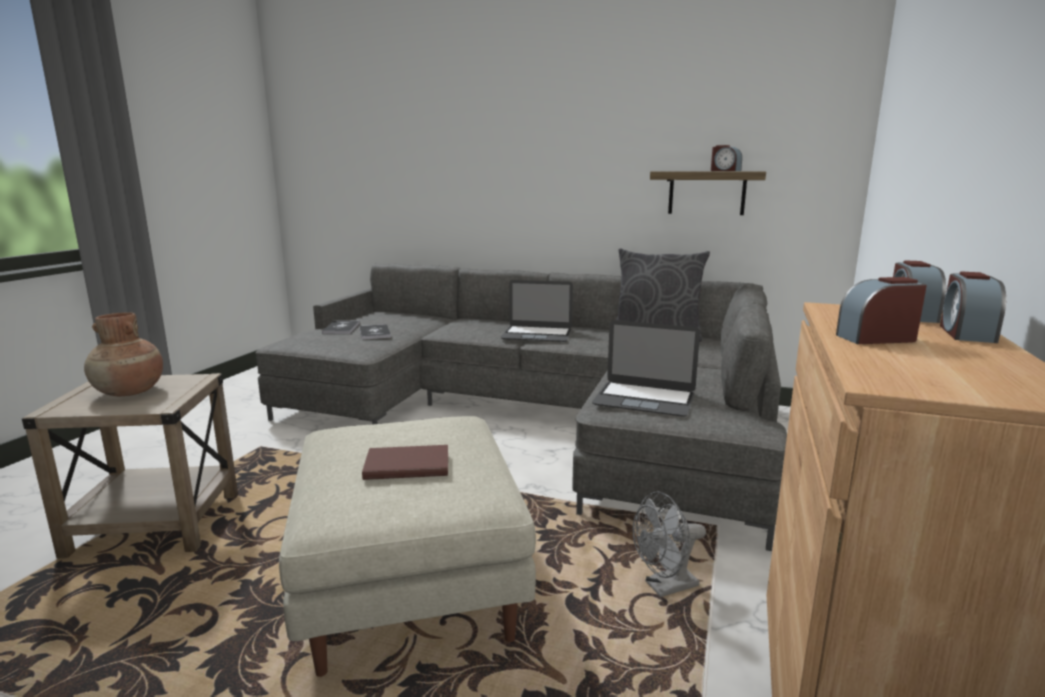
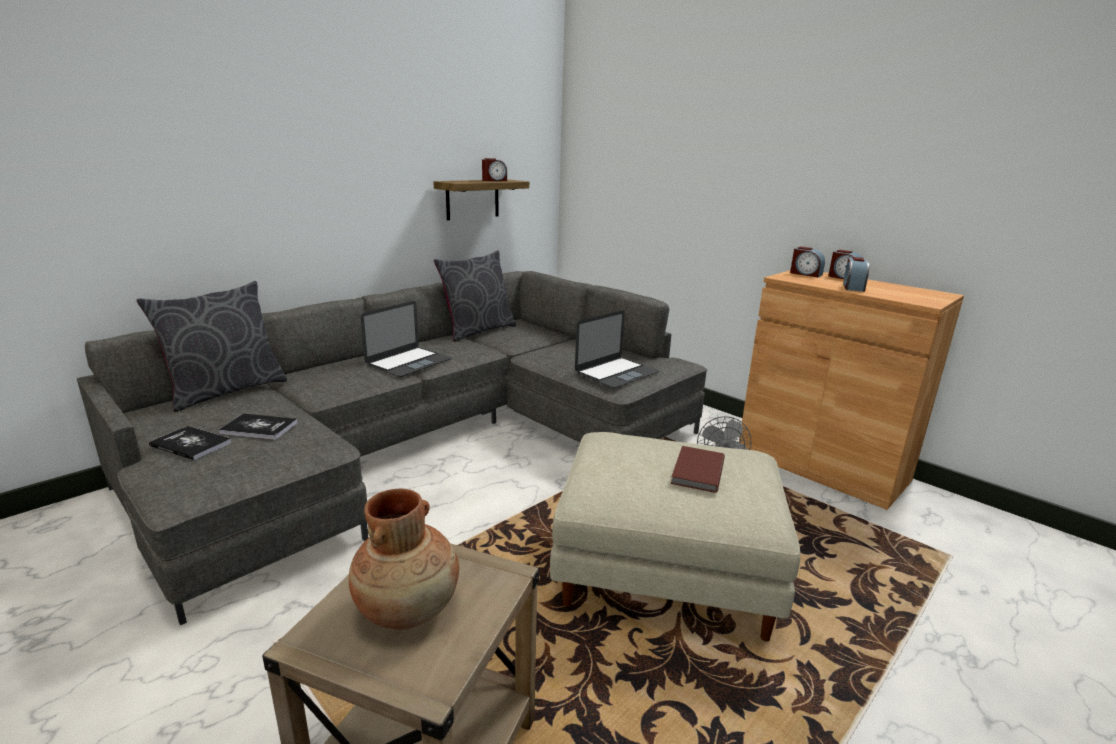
camera: 65 degrees left, 5 degrees up
(422, 315) = (226, 391): none -> grey pillow

